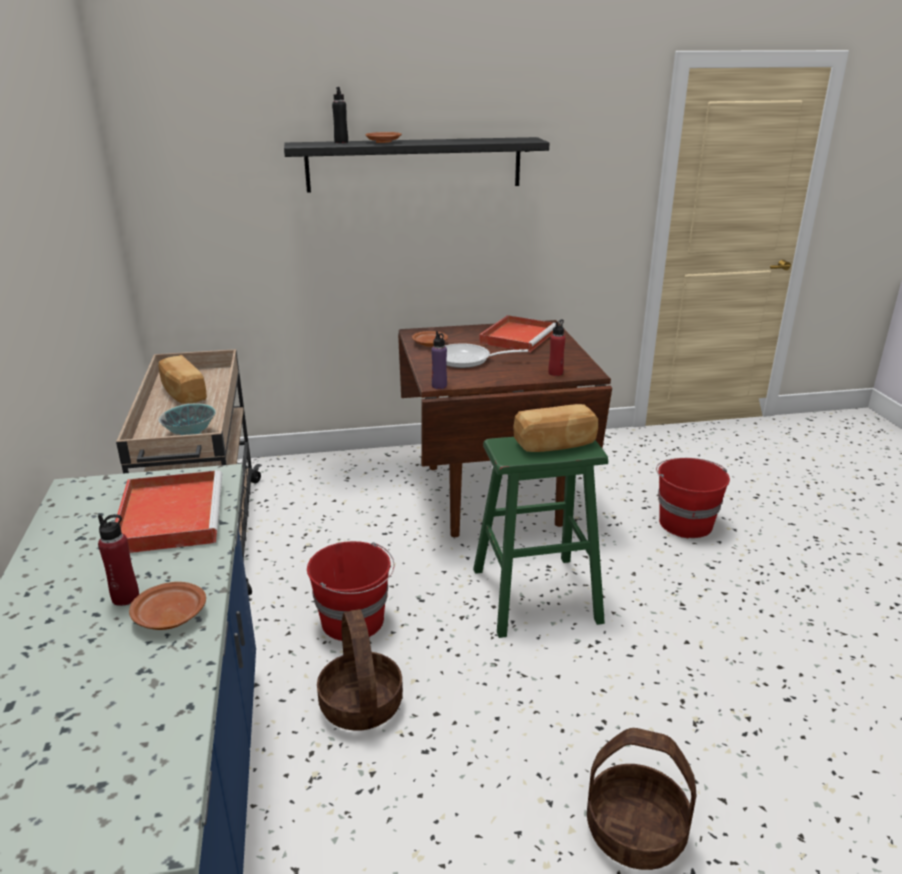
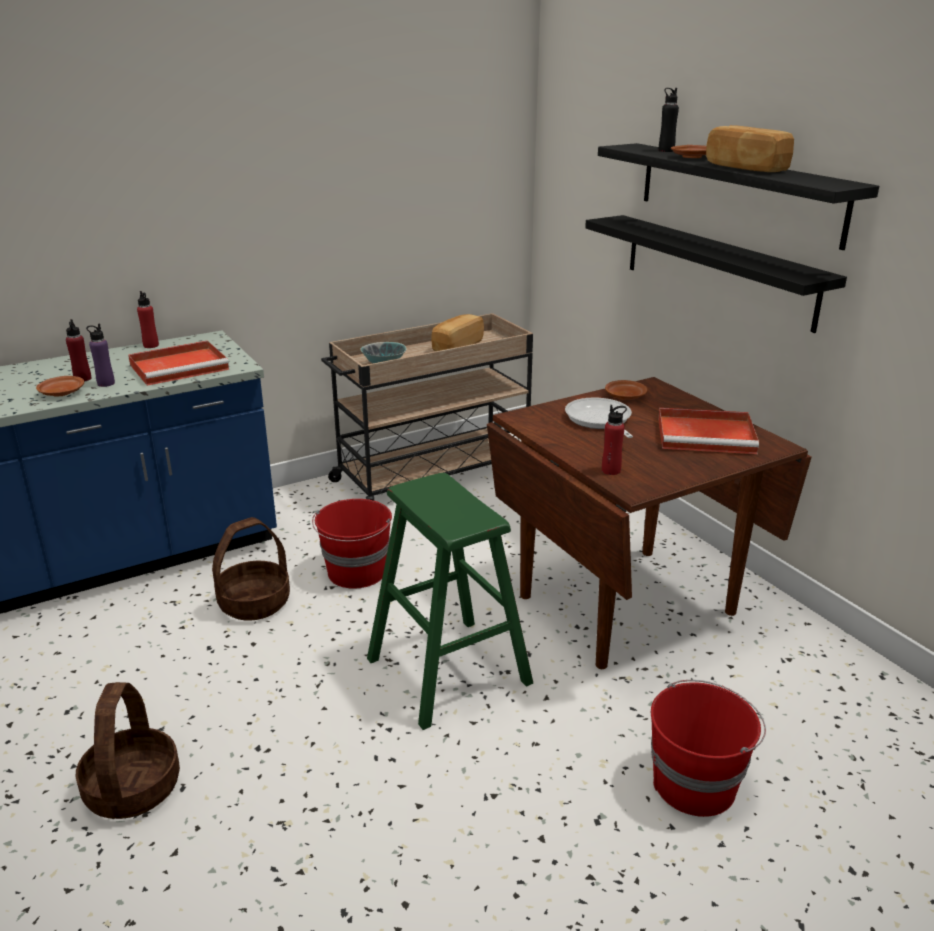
camera: 70 degrees right, 0 degrees up
(45, 535) = (151, 345): none -> red bottle
(405, 230) = (716, 270): none -> black shelf
(439, 386) = (513, 419): purple bottle -> purple bottle (106, 383)
(555, 444) = (455, 508): bread -> bread (744, 168)

